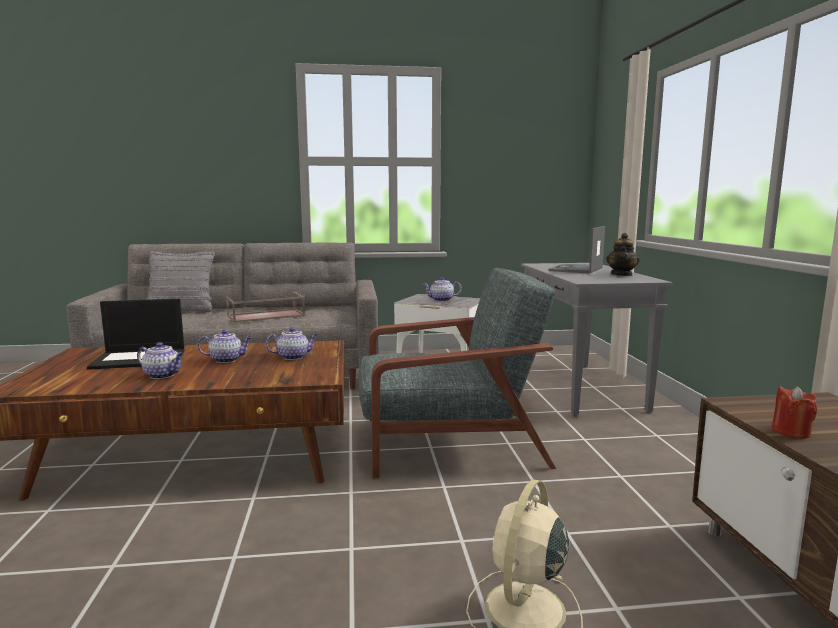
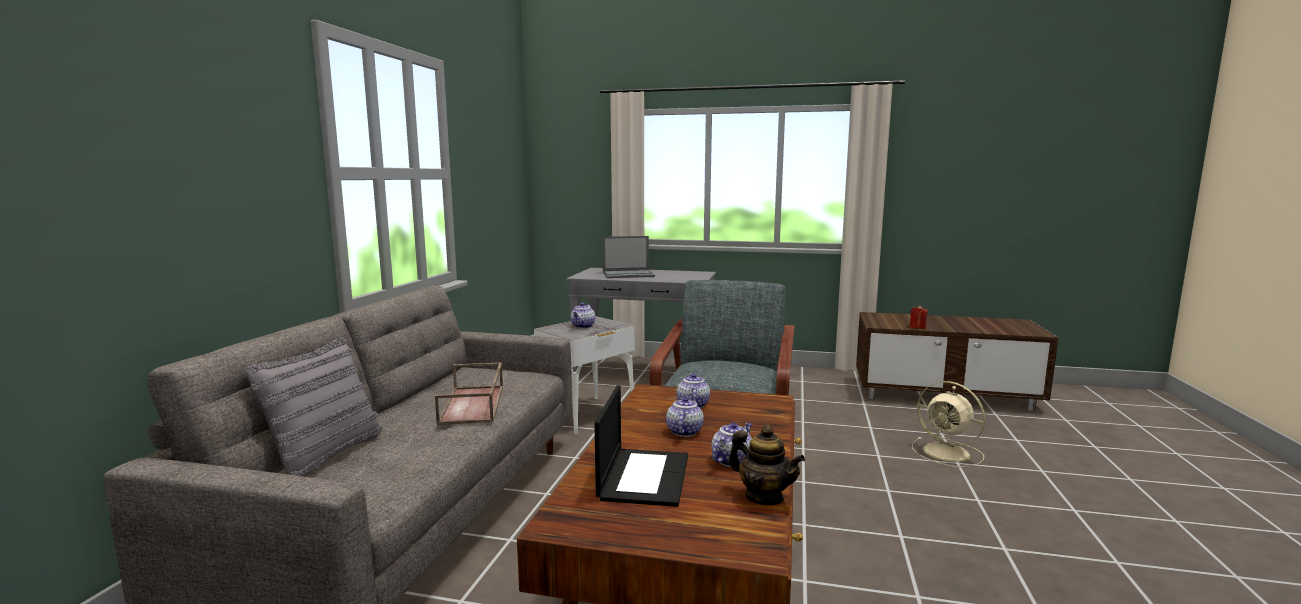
camera: 70 degrees left, 0 degrees up
(576, 269) = (629, 274): laptop -> laptop turned 60 degrees counterclockwise
(622, 275) = (672, 272): teapot -> teapot (764, 497)

